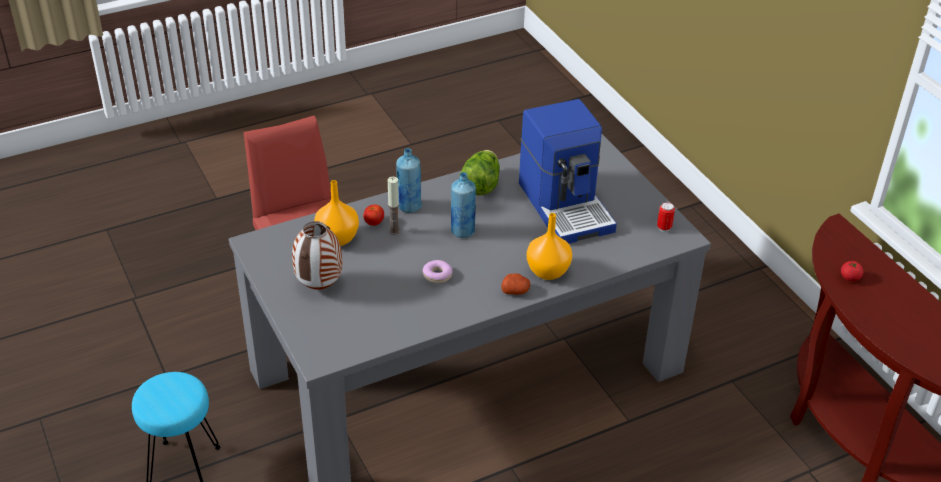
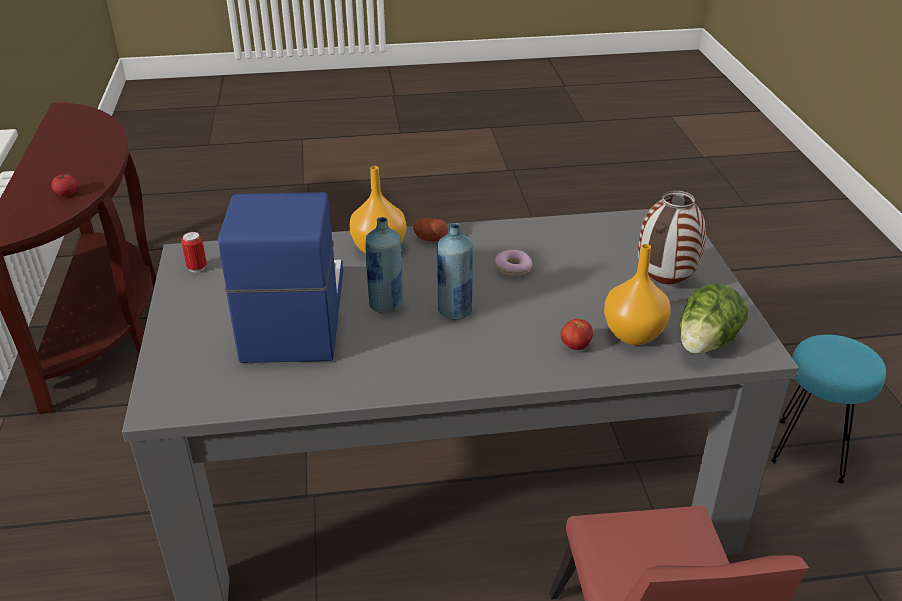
camera: 160 degrees left, 5 degrees down
(394, 231) = (549, 330): candle -> none
(409, 206) = (515, 360): blue bottle -> blue bottle (386, 305)
(481, 185) = (390, 371): lettuce -> lettuce (705, 344)

